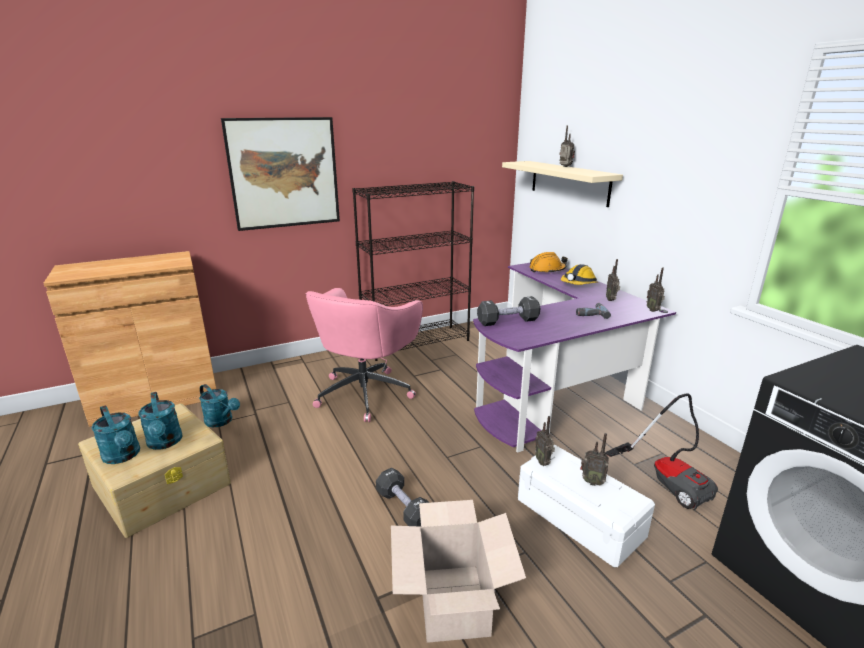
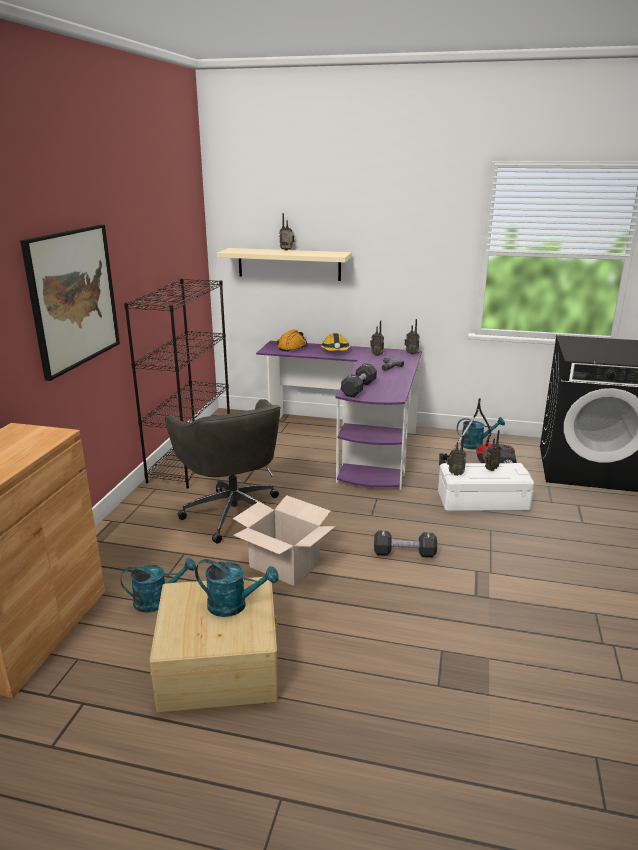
camera: 50 degrees left, 0 degrees up
(123, 456) = (225, 633): turquoise watering can -> turquoise watering can (476, 444)
(366, 392) = (233, 512): pink office chair -> grey office chair
(454, 602) = (505, 570): cardboard box -> cardboard box (285, 565)

